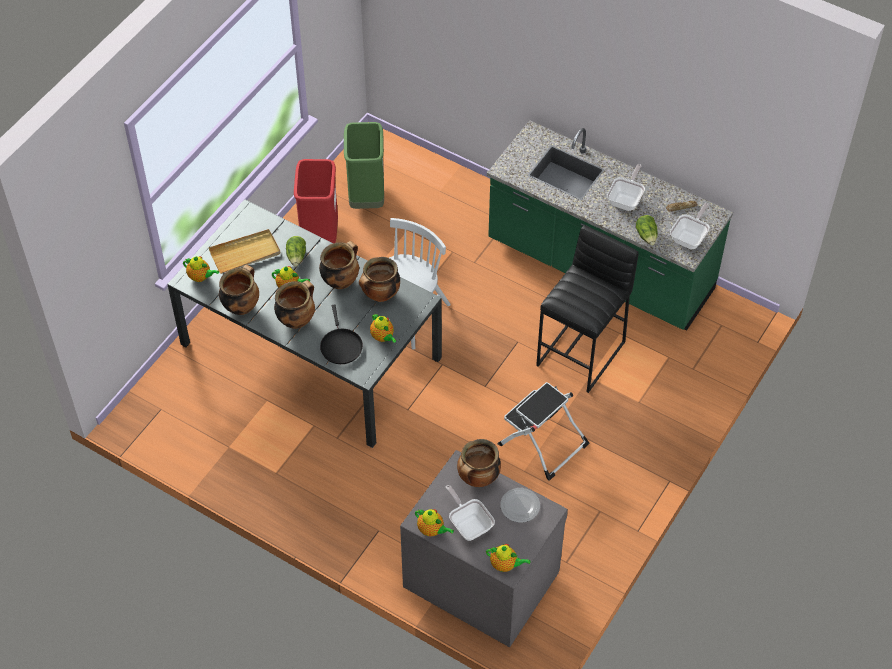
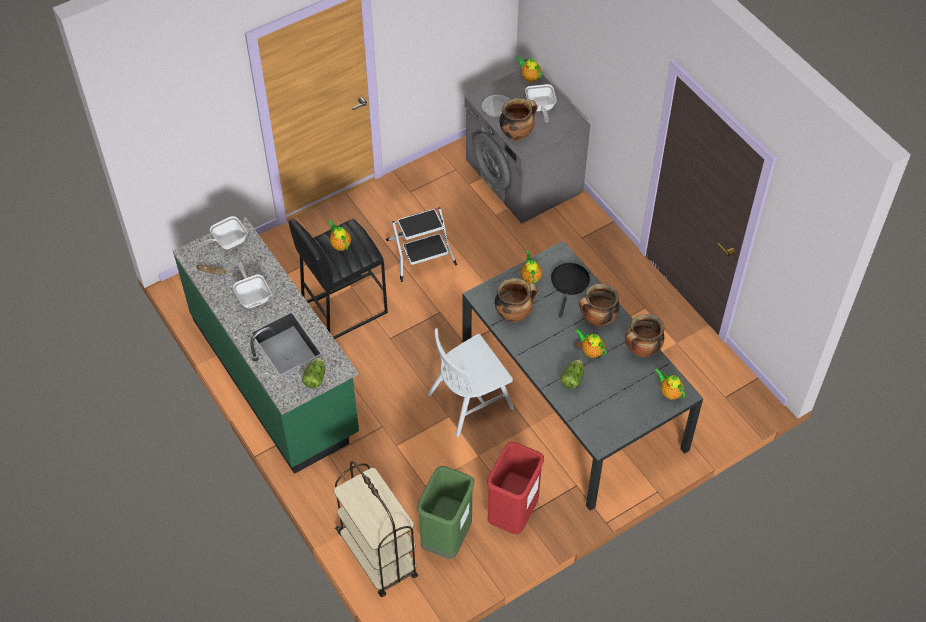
camera: 155 degrees left, 0 degrees up
(245, 253) = (618, 400): beige tray -> none
(340, 280) = (542, 340): cooking pot -> none
(415, 166) = (378, 557): none -> beige cart
(432, 530) = (569, 113): teapot -> teapot (340, 244)
(626, 199) = (252, 296): frying pan -> frying pan turned 105 degrees clockwise
(647, 236) = (260, 257): lettuce -> lettuce (315, 378)

